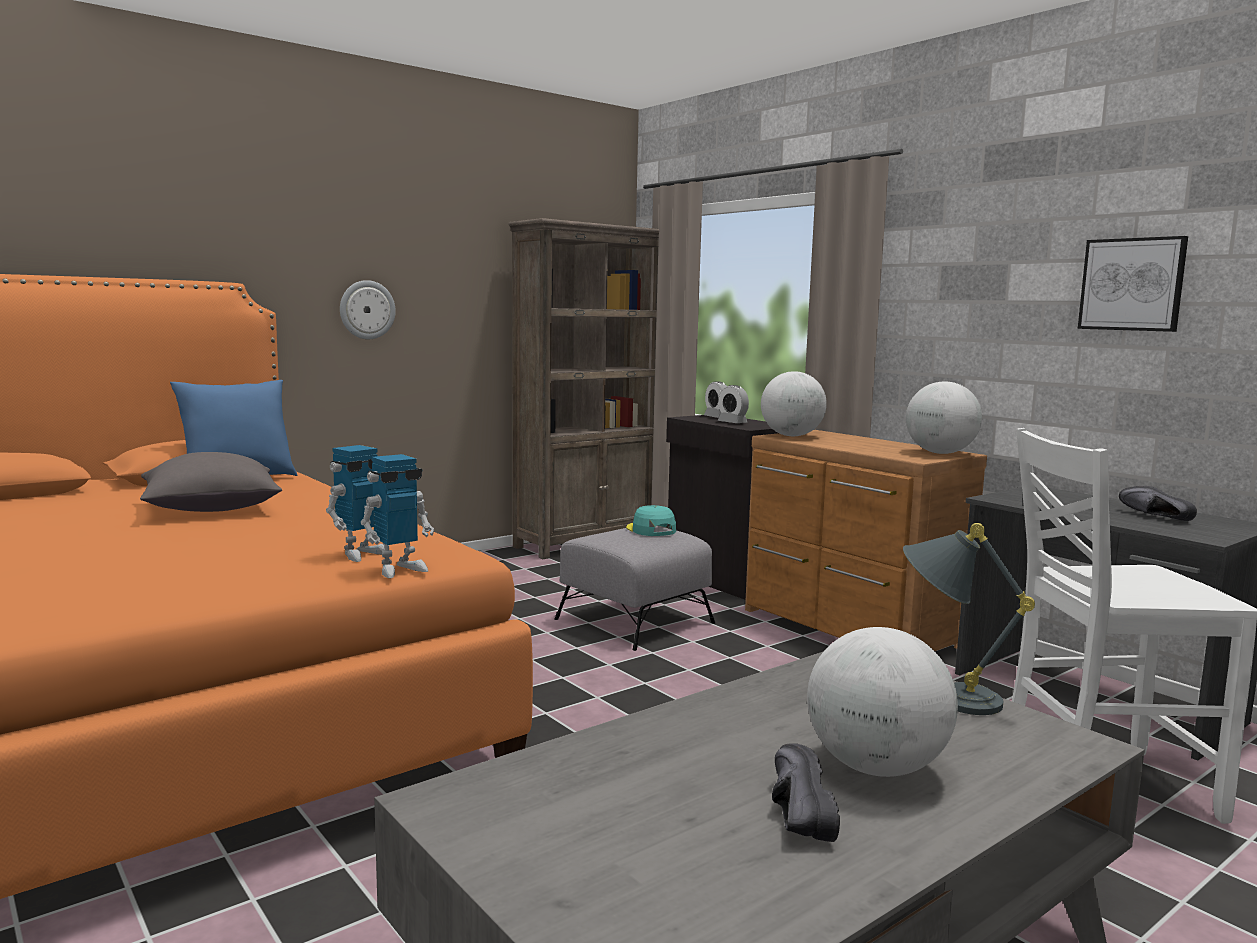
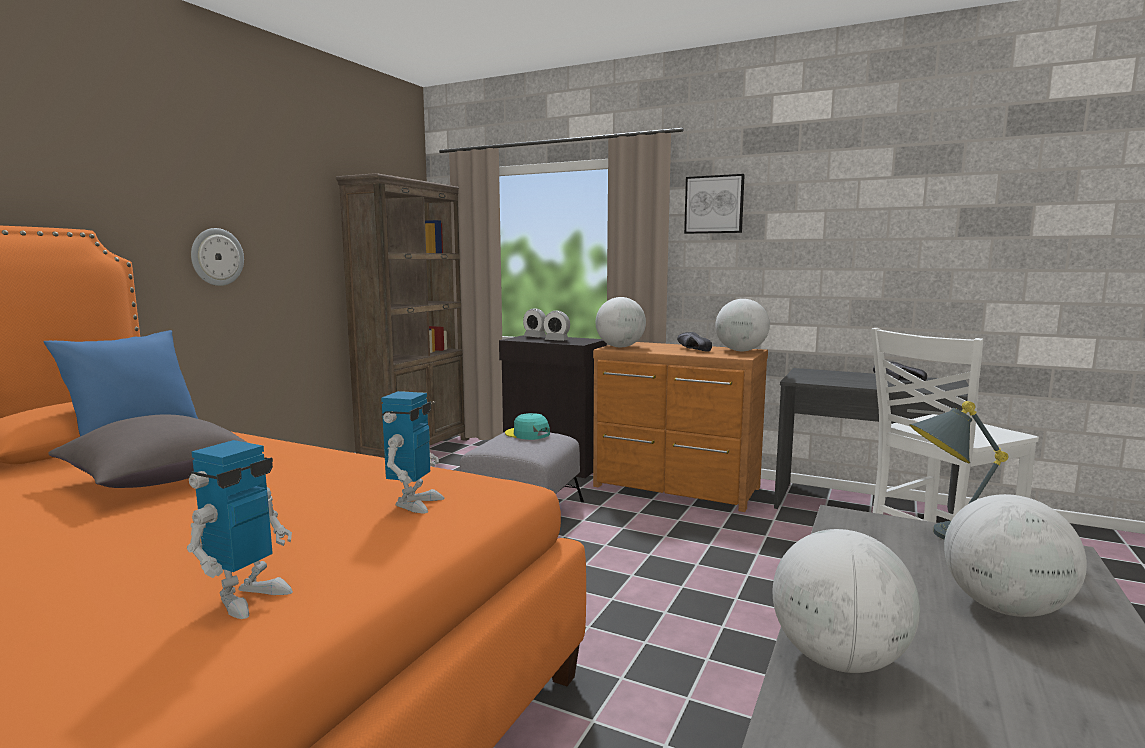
camera: 25 degrees left, 0 degrees up
(399, 569) = (479, 513): toy robot -> toy robot (247, 597)
(607, 757) = (838, 660): none -> globe
(791, 812) = (1030, 669): black shoe -> black shoe (690, 350)
(1132, 284) = (859, 226): picture -> picture (714, 204)

